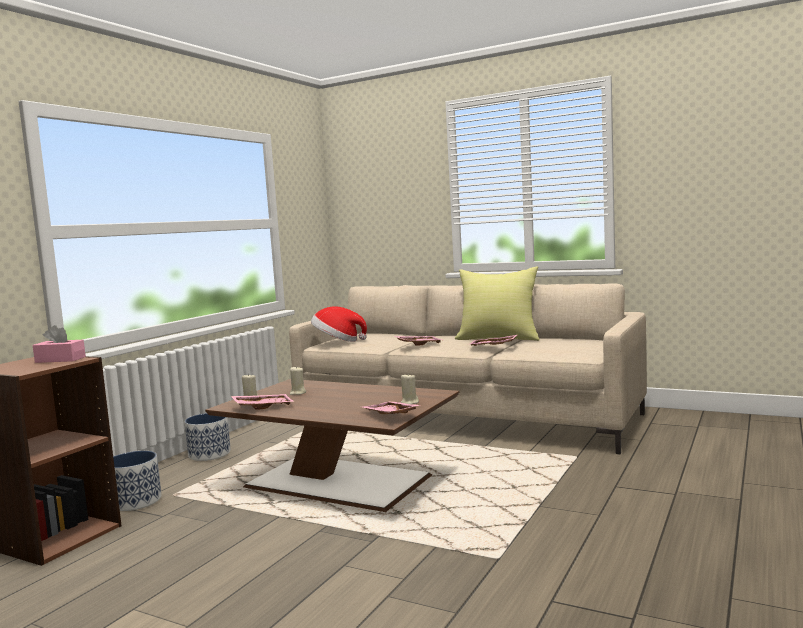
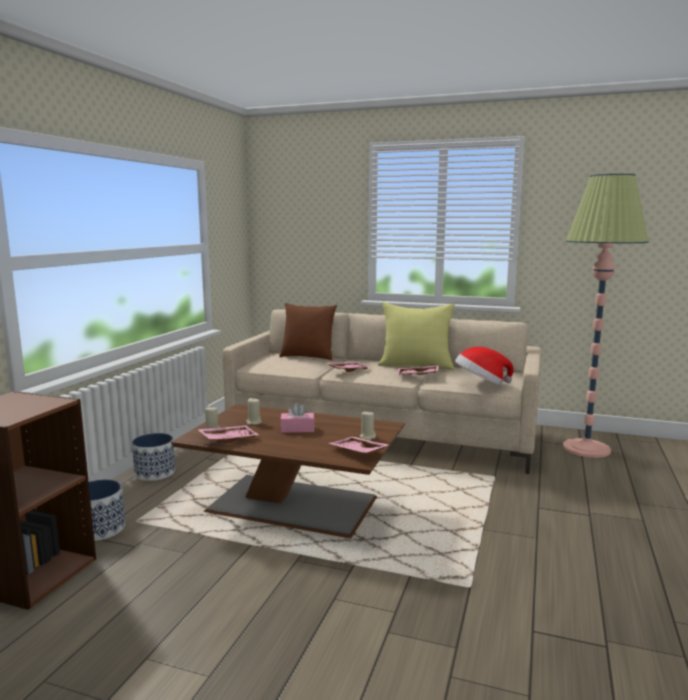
camera: 10 degrees left, 5 degrees up
(60, 359) = (37, 401): pink tissue box -> pink tissue box (297, 429)
(337, 341) = (268, 363): hat -> hat (481, 384)
(385, 334) = (308, 356): none -> brown pillow
(703, 429) = (586, 448): none -> floor lamp

